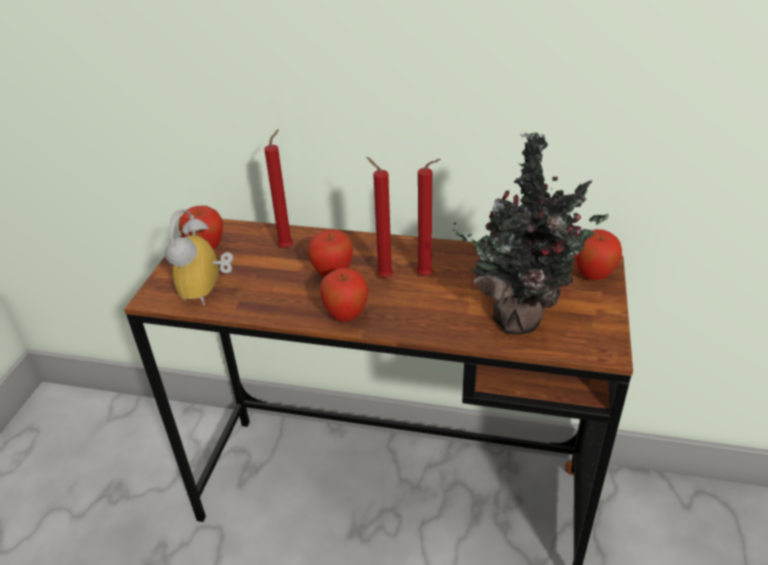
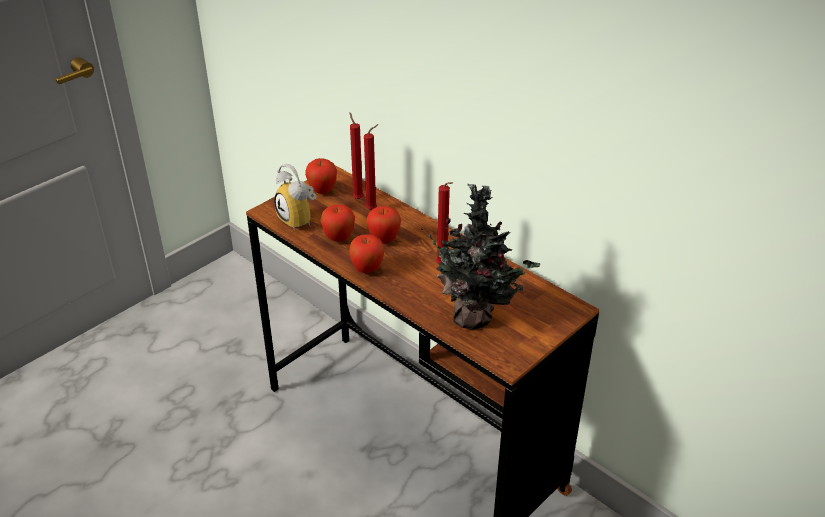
camera: 30 degrees right, 0 degrees up
(208, 291) = (300, 220): alarm clock -> alarm clock turned 75 degrees counterclockwise
(382, 277) = (414, 254): red candle -> red candle (357, 198)
(593, 276) = (558, 313): apple -> apple (338, 238)

